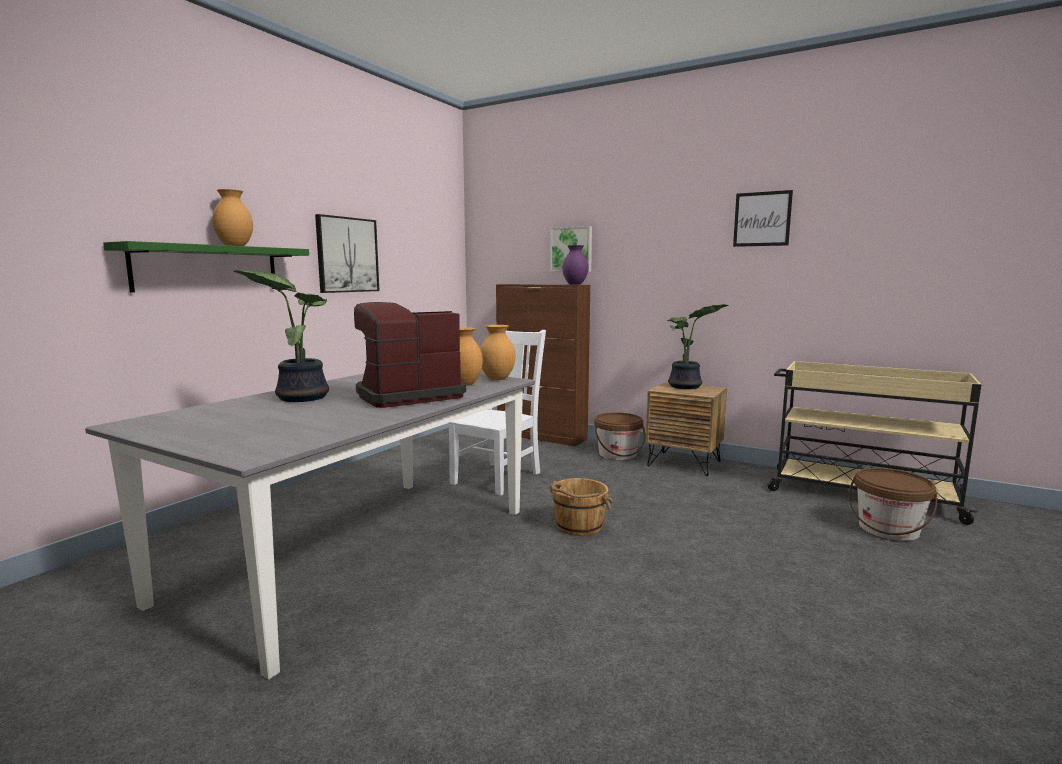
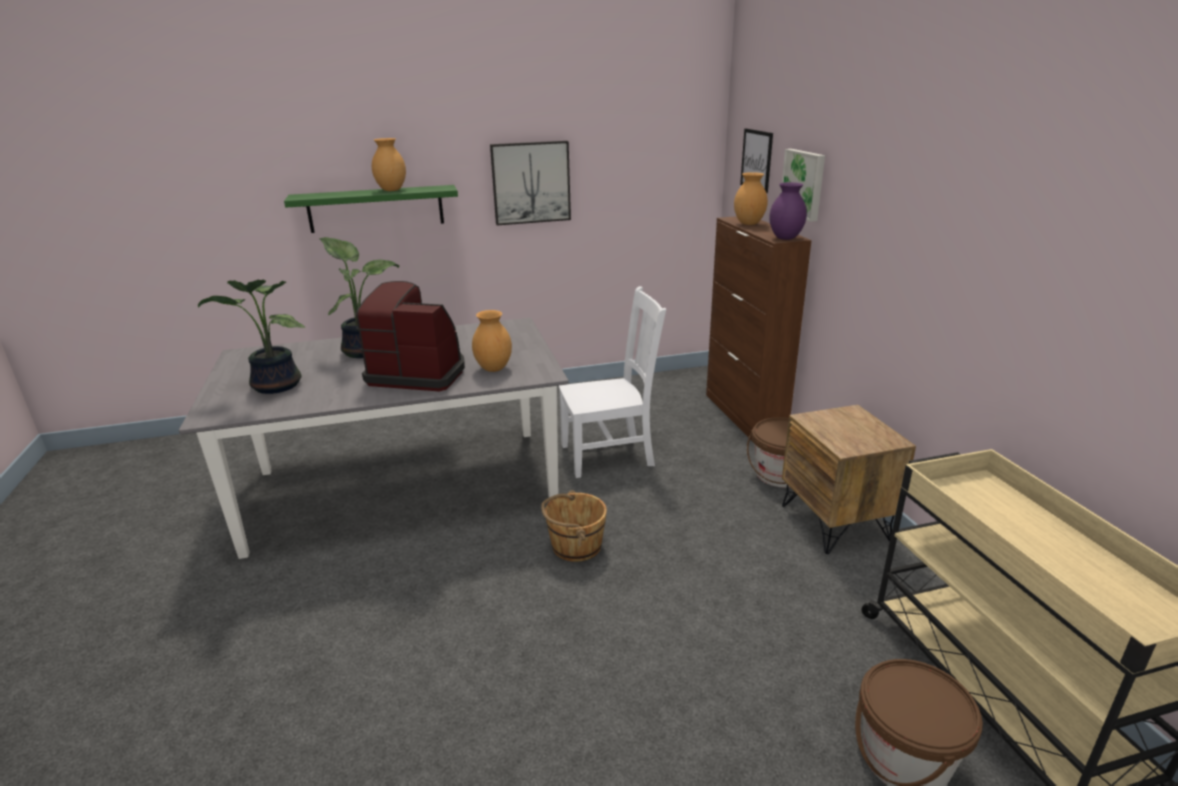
camera: 45 degrees right, 15 degrees up
(496, 379) = (539, 368): brown vase -> brown vase (748, 223)
(686, 387) = (855, 425): potted plant -> potted plant (274, 386)
(762, 219) = (1012, 193): picture -> picture (756, 160)

